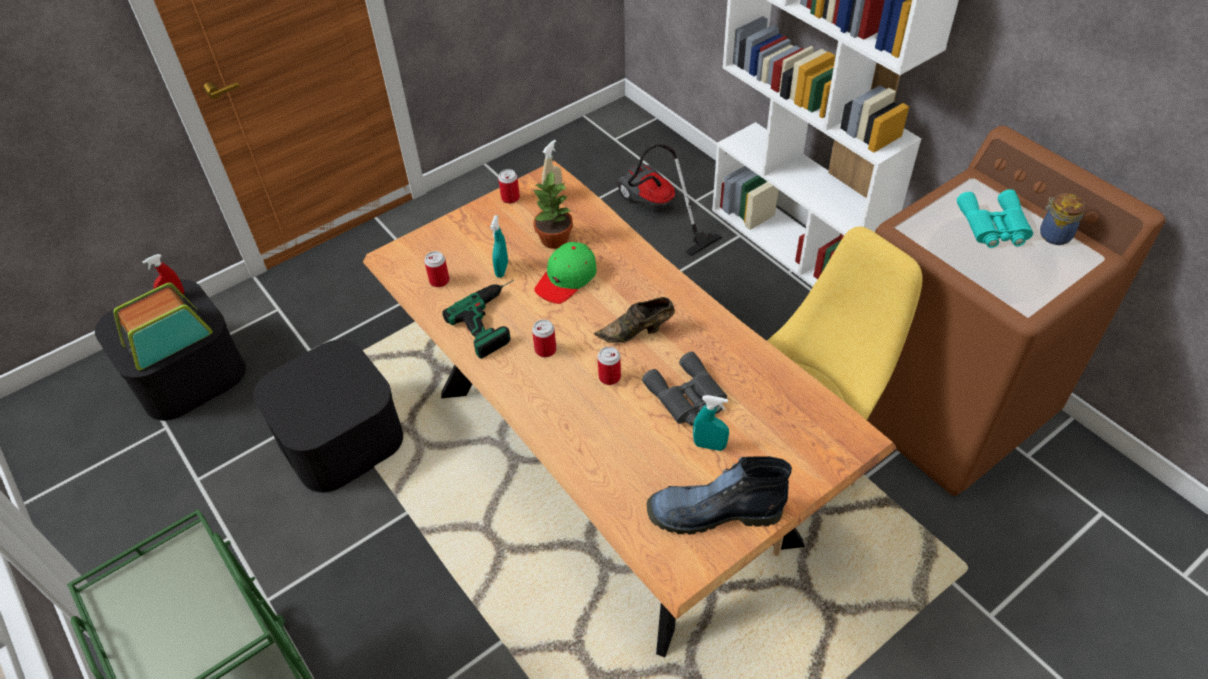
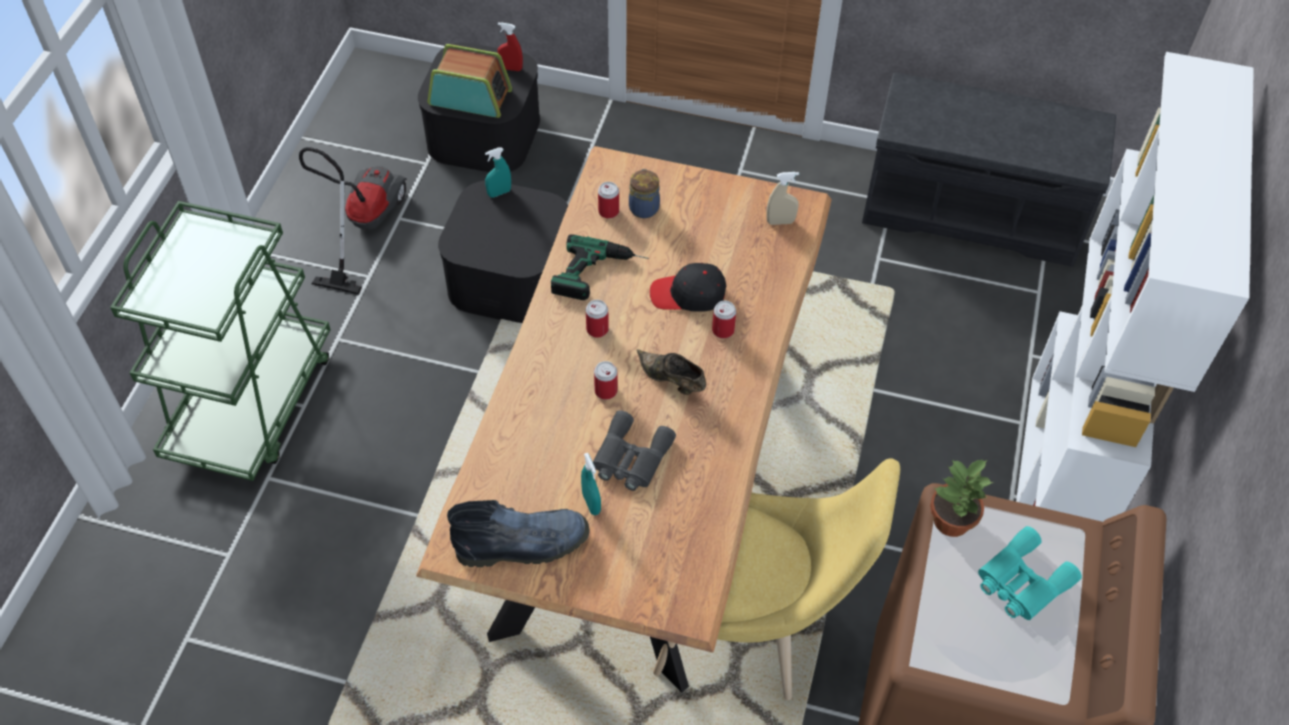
camera: 50 degrees right, 5 degrees up
(502, 270) = (658, 244): turquoise spray bottle -> turquoise spray bottle (499, 193)
(510, 198) = (748, 194): can -> can (723, 330)
(554, 239) = (727, 256): potted plant -> potted plant (950, 520)
(563, 157) = (974, 209): none -> grey bench
(566, 279) = (688, 294): green cap -> black cap
(656, 211) = (980, 331): vacuum cleaner -> vacuum cleaner (362, 225)
(712, 513) = (524, 543): boot -> boot turned 120 degrees clockwise
(1053, 235) = (1059, 641): jar -> jar (644, 207)

